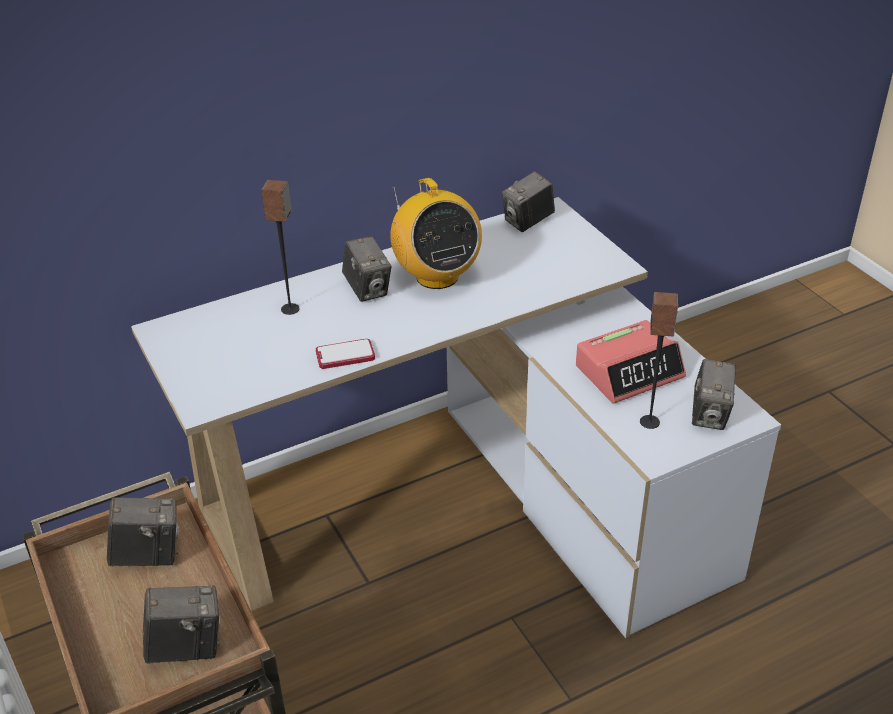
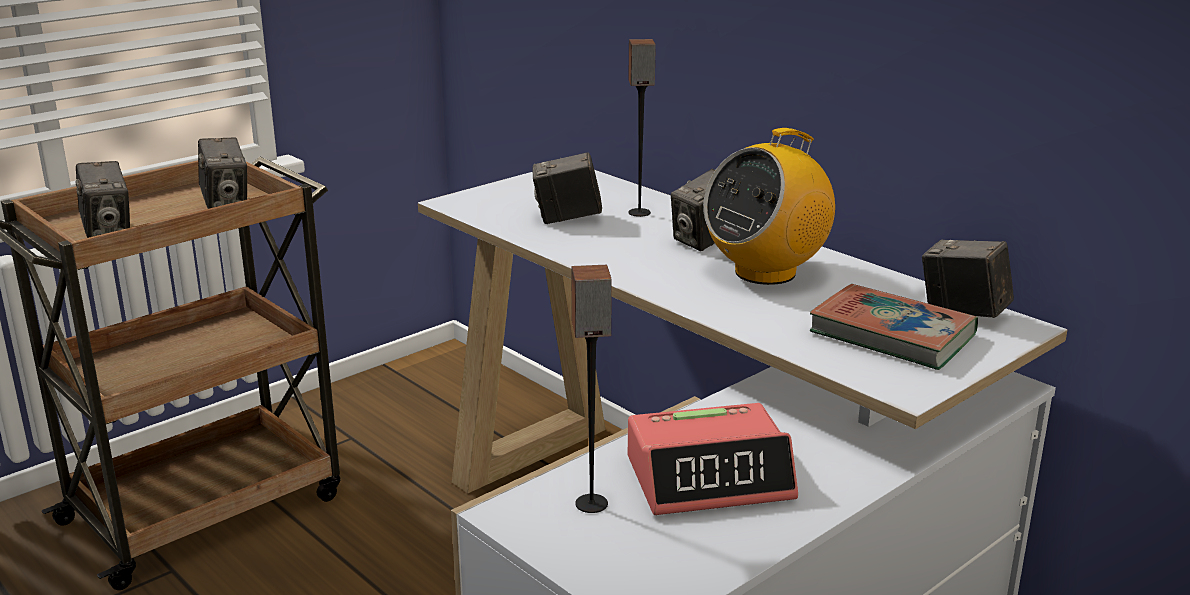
camera: 75 degrees right, 15 degrees down
(345, 355) = (567, 246): phone -> none
(549, 253) = (892, 335): none -> book
(629, 371) = (710, 478): alarm clock -> alarm clock turned 60 degrees counterclockwise
(710, 415) = (633, 561): camera -> camera (567, 218)

